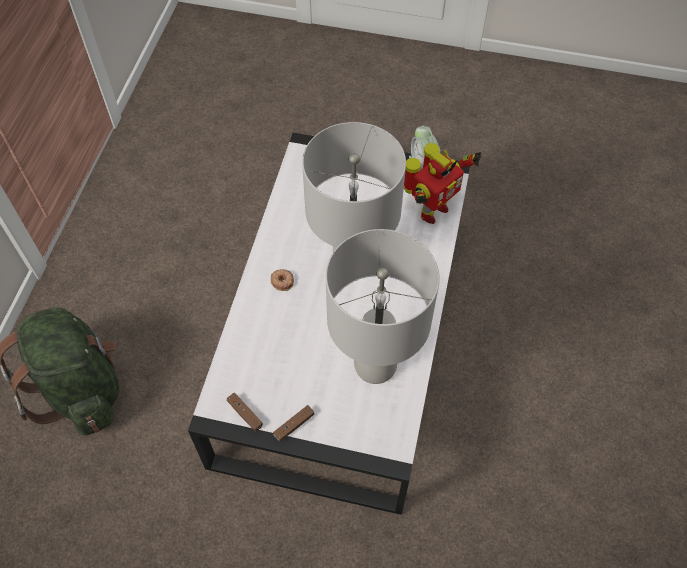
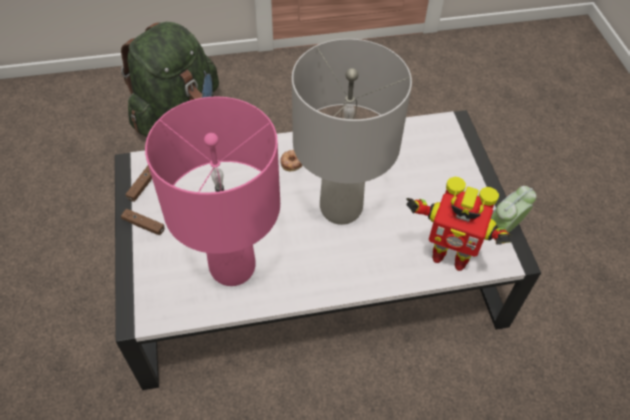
camera: 65 degrees right, 5 degrees down
(376, 365) = (233, 268): grey table lamp -> pink table lamp

